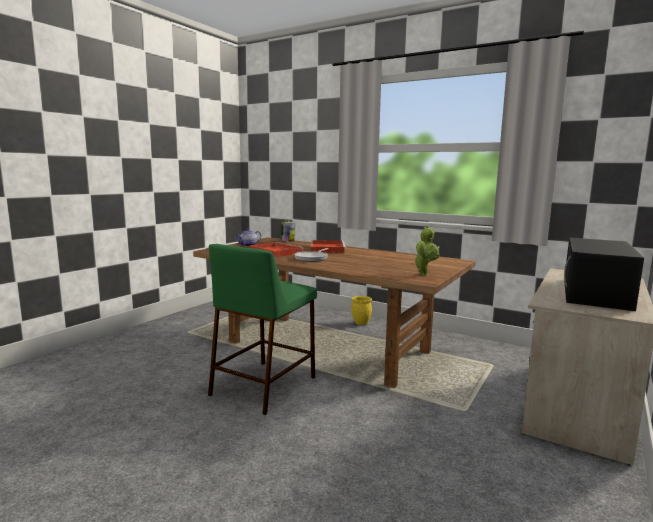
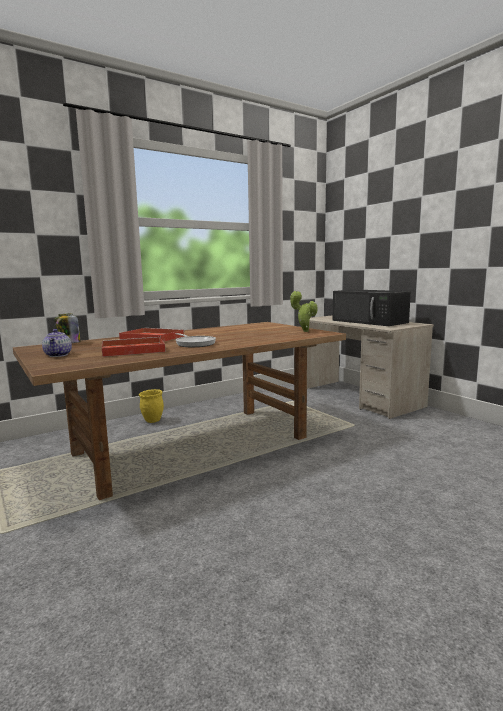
camera: 65 degrees left, 0 degrees up
(264, 385) = (255, 493): green stool -> none

